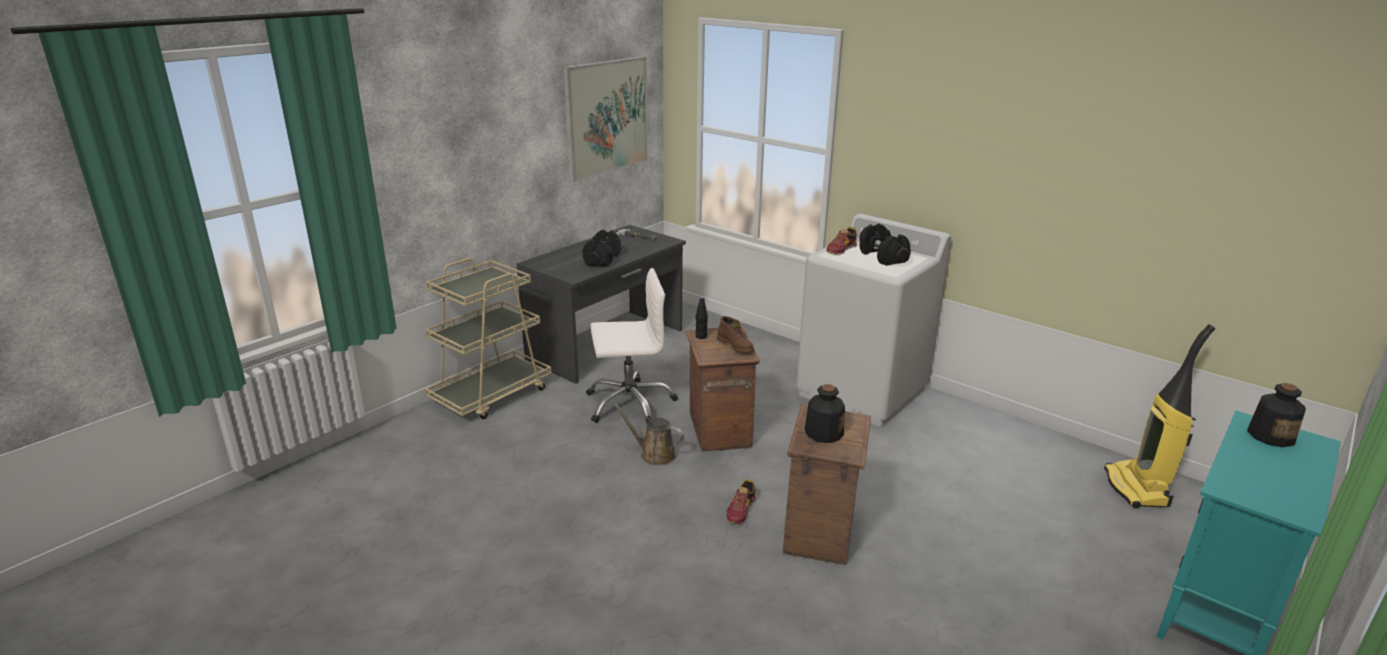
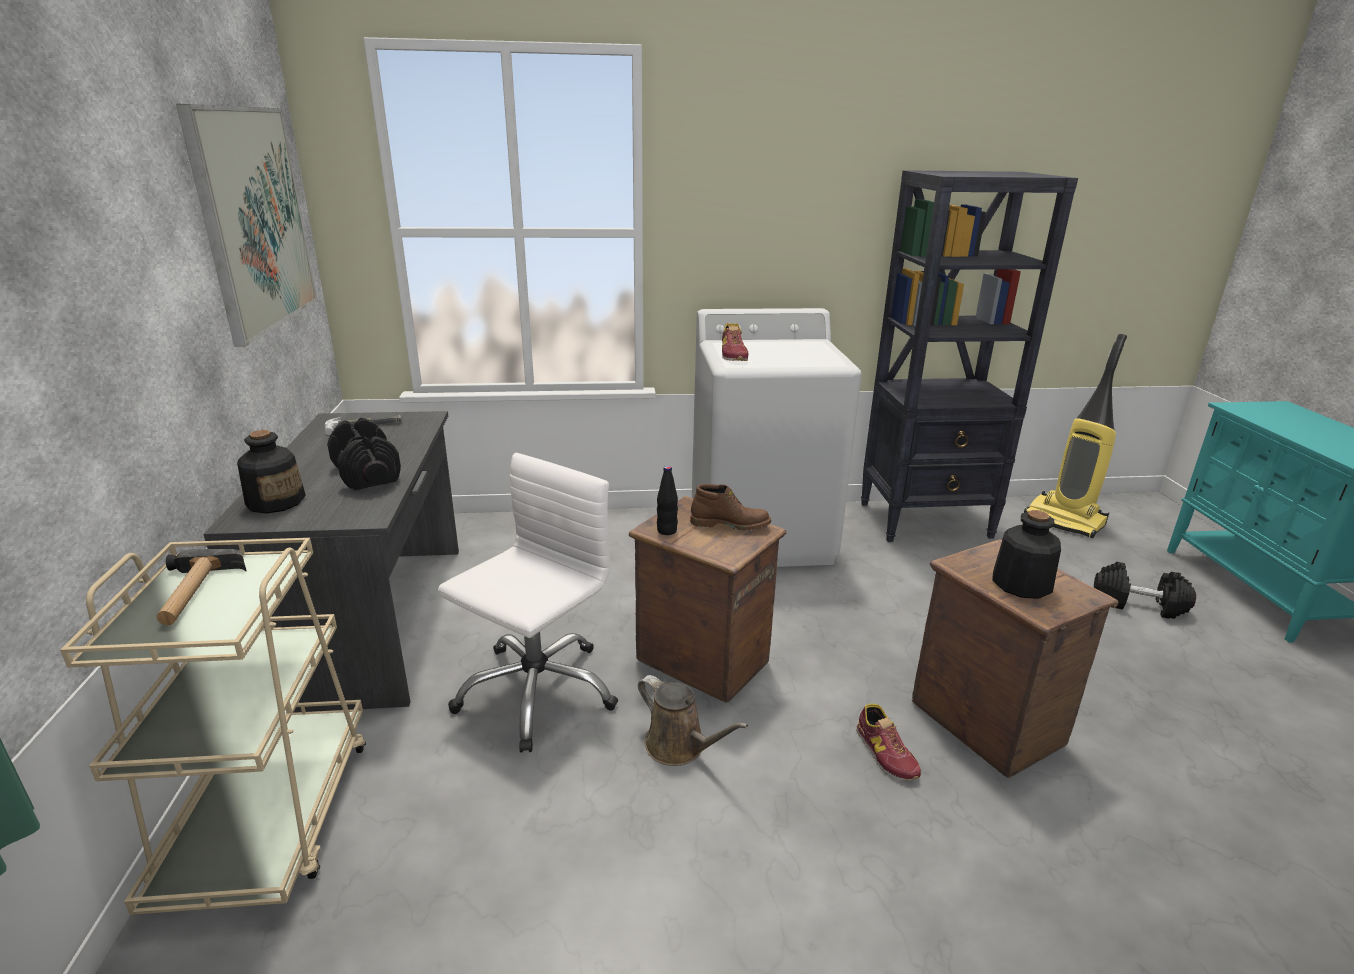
camera: 45 degrees left, 0 degrees up
(480, 280) = (193, 592): none -> hammer
(654, 454) = (679, 746): brown watering can -> brown watering can turned 120 degrees counterclockwise
(882, 257) = (787, 351): black dumbbell -> black dumbbell (1138, 604)
(1005, 435) = (926, 520): none -> black bookcase
(1270, 436) = (1266, 413): bottle -> bottle (276, 501)

